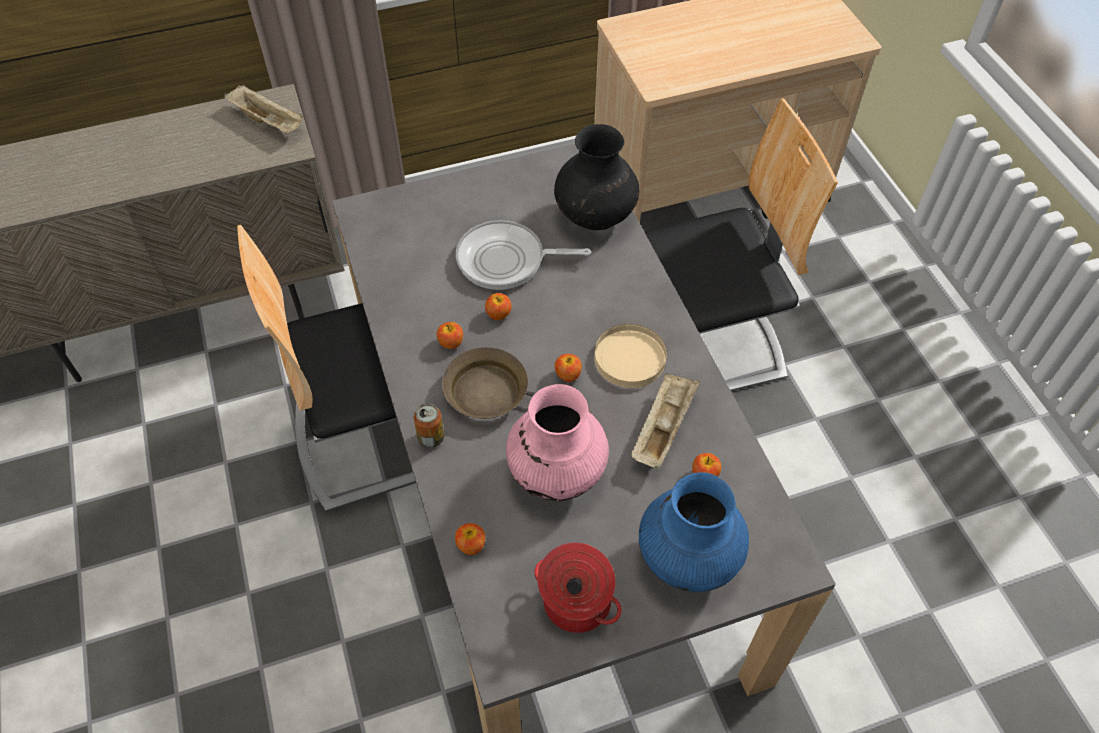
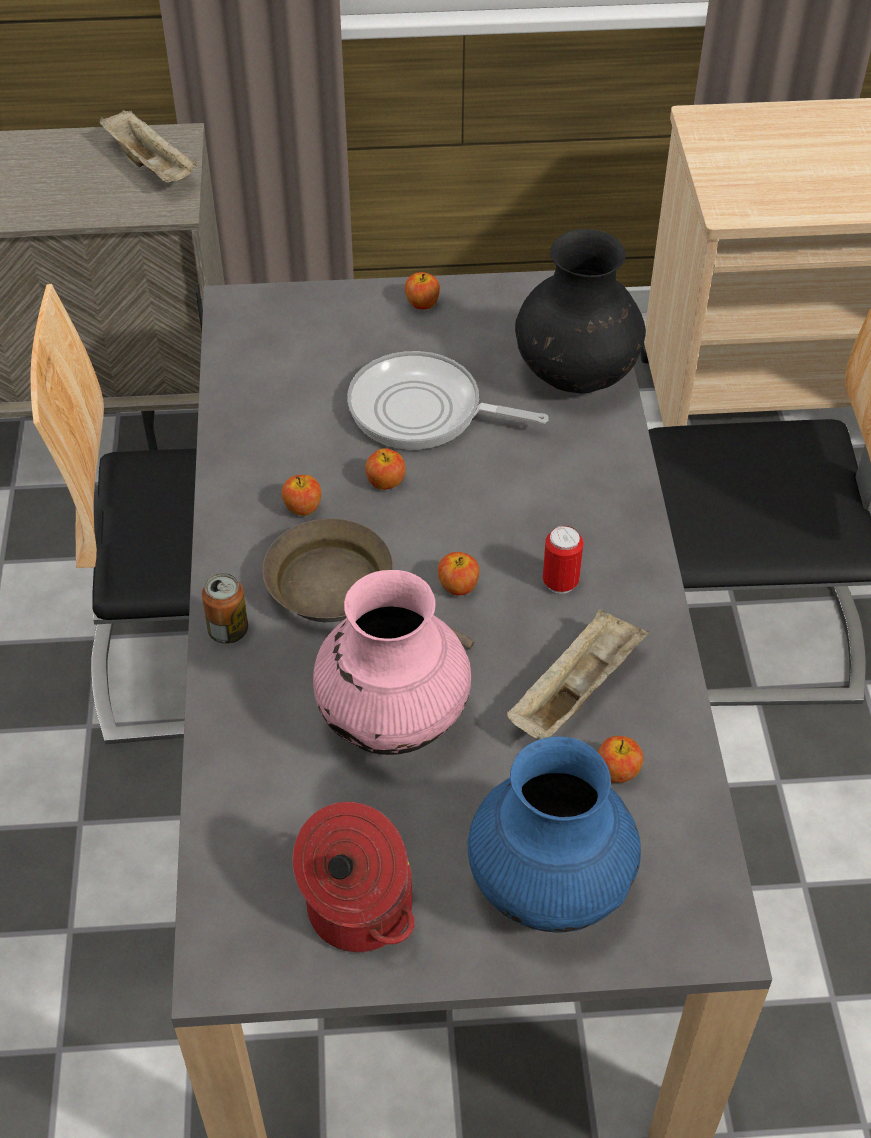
camera: 15 degrees right, 5 degrees down
(471, 545) = (233, 791): apple -> apple (422, 303)
(630, 358) = (560, 582): beige plate -> can

